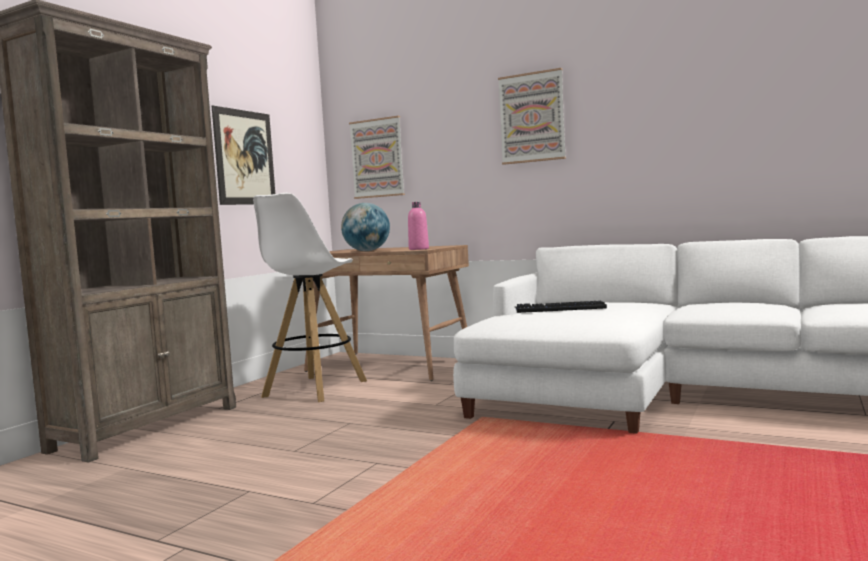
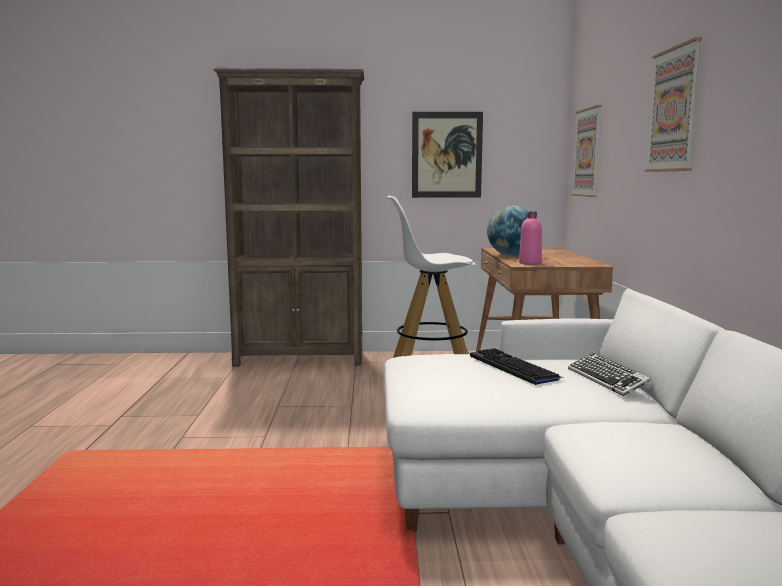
camera: 60 degrees right, 5 degrees up
(607, 301) = (607, 380): none -> keyboard

